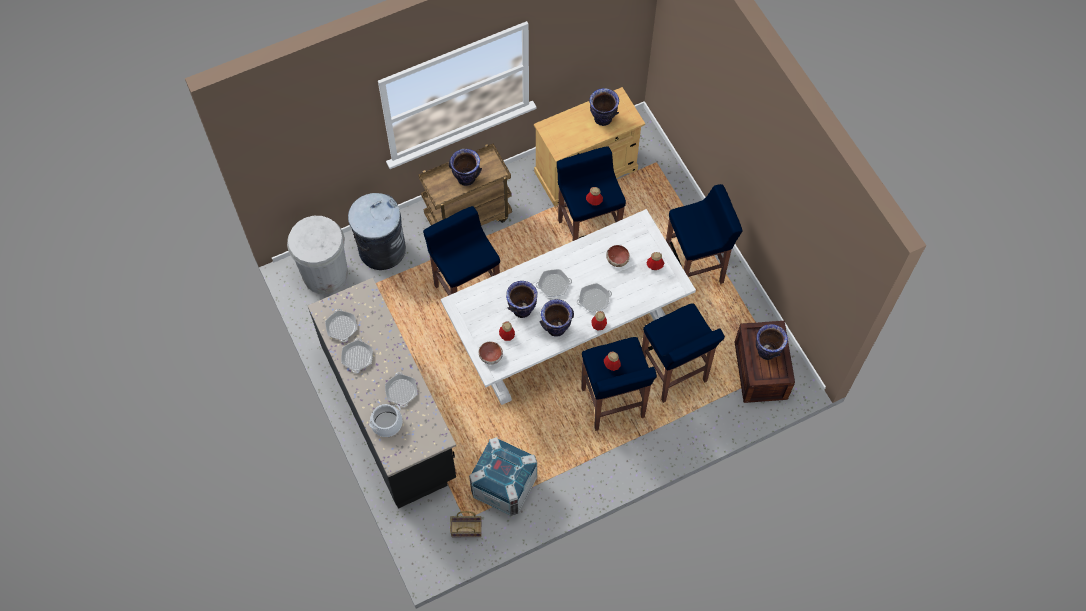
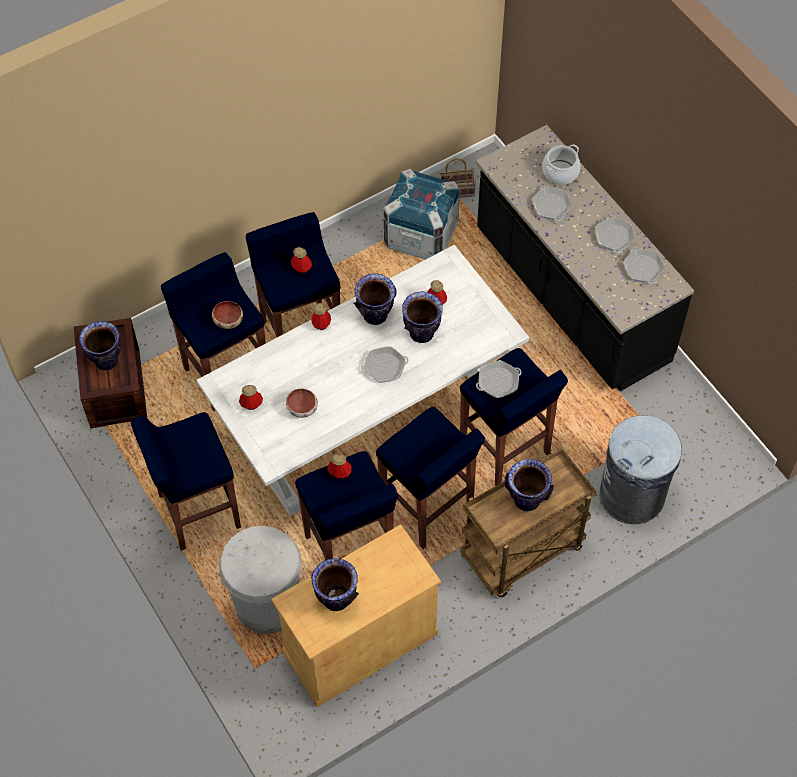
camera: 175 degrees right, 5 degrees down
(325, 273) = (699, 455): white trash can -> white trash can (267, 604)
(491, 356) = (452, 276): bowl -> bowl (227, 320)
(529, 254) = (427, 509): none -> blue stool
(594, 299) = (330, 354): frying pan -> frying pan (498, 382)

